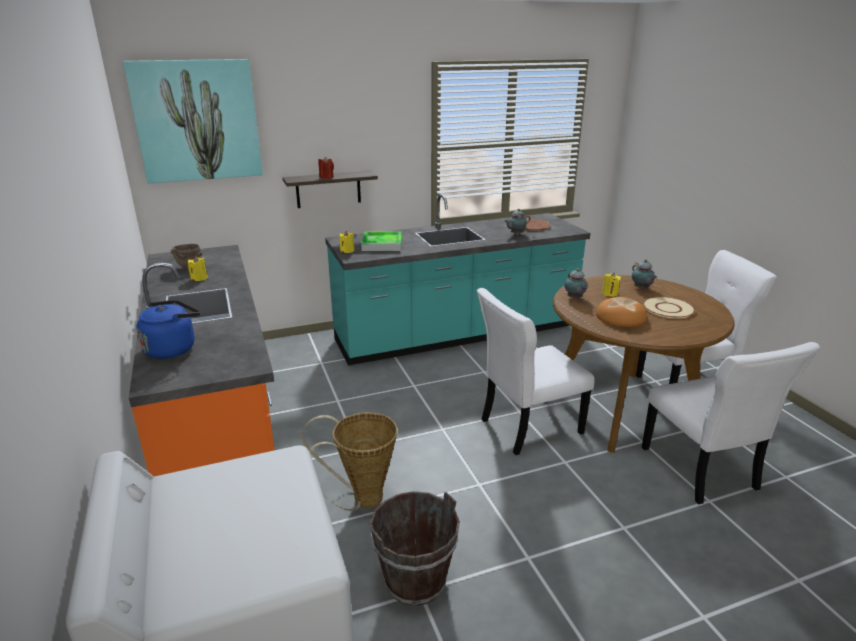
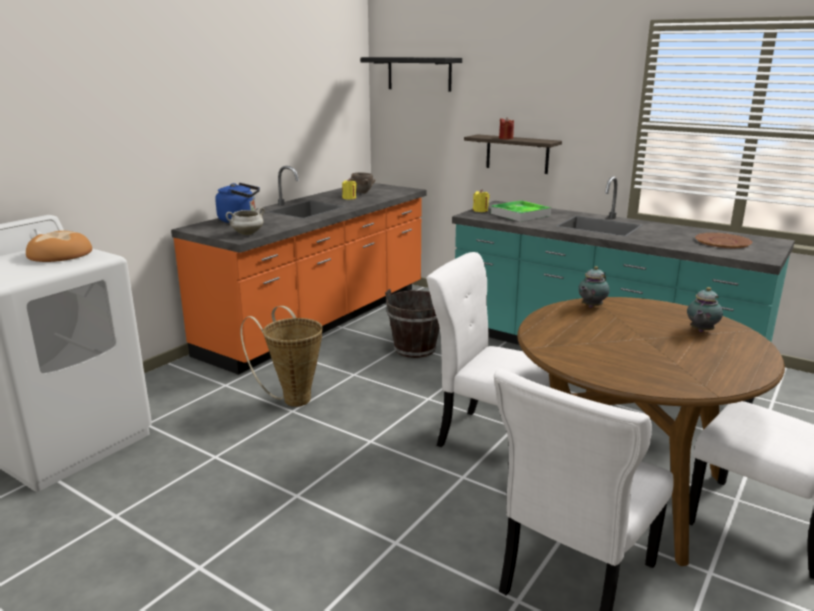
camera: 55 degrees right, 5 degrees down
(197, 121) = (419, 74): picture -> black shelf
(239, 358) = (247, 234): none -> white cooking pot
(415, 580) = (225, 450): brown bucket -> brown bucket (415, 349)
(515, 234) = (675, 242): teapot -> none
(610, 294) = (643, 319): yellow candle -> none
(621, 317) = (586, 334): bread -> bread (60, 254)
(668, 309) = (669, 354): beige plate -> none

